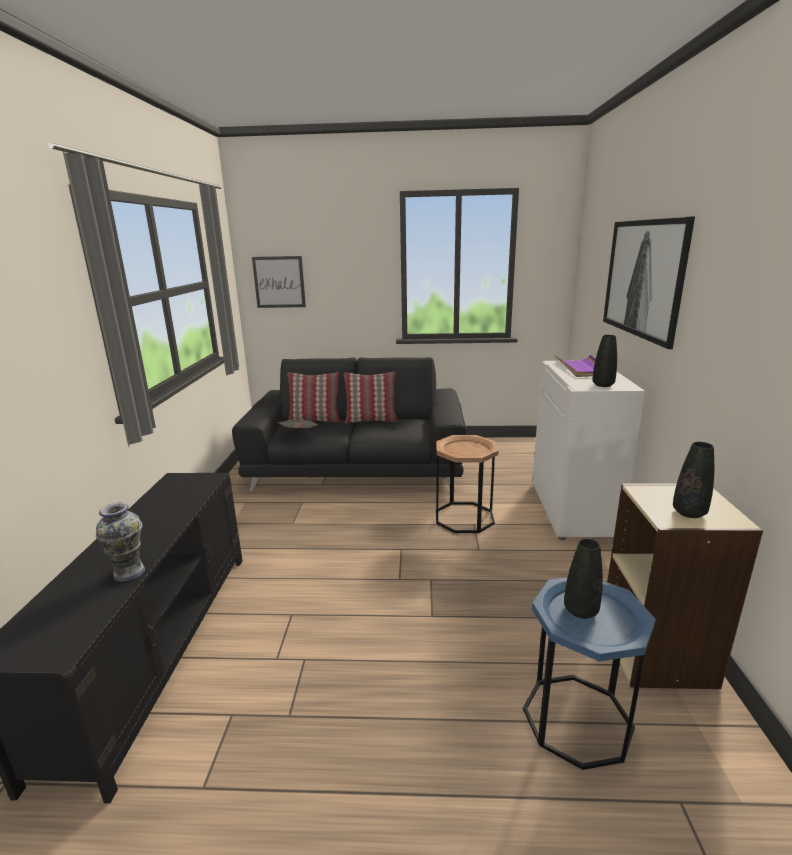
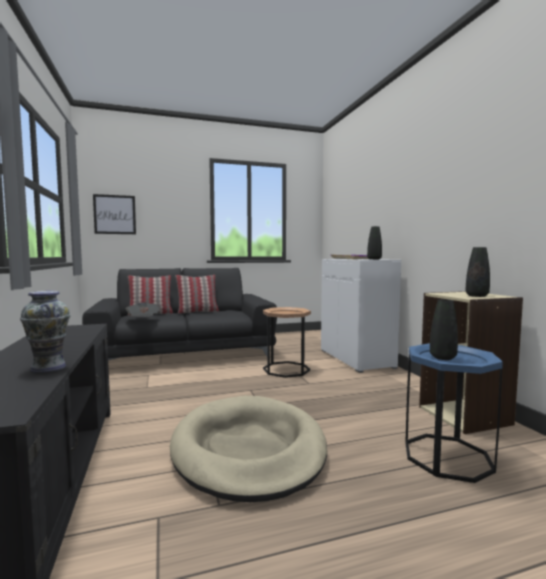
camera: 20 degrees left, 15 degrees down
(352, 647) = (248, 449): none -> beige dog bed
(644, 278) = (385, 197): picture -> none

